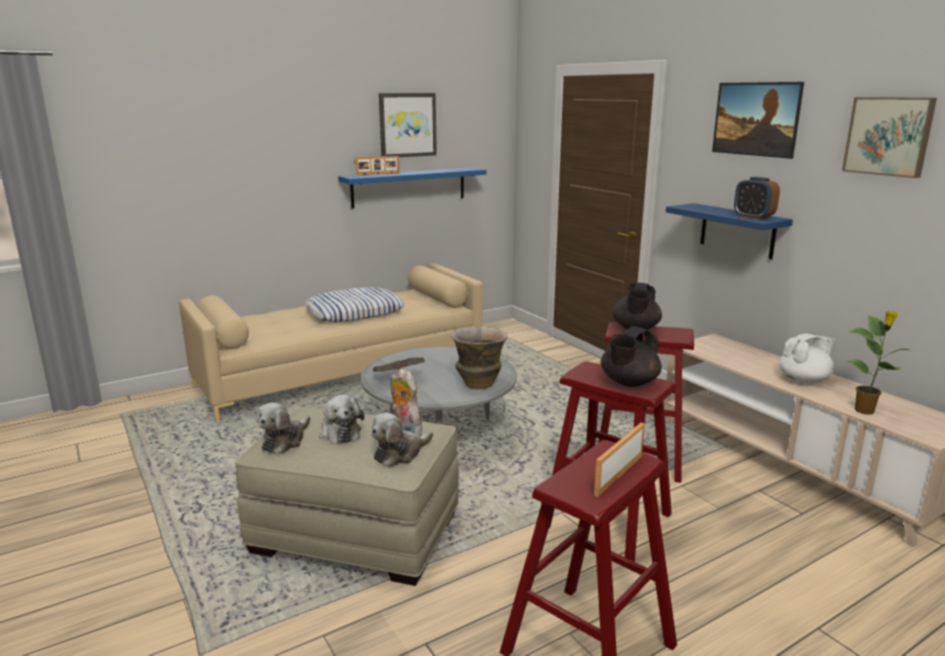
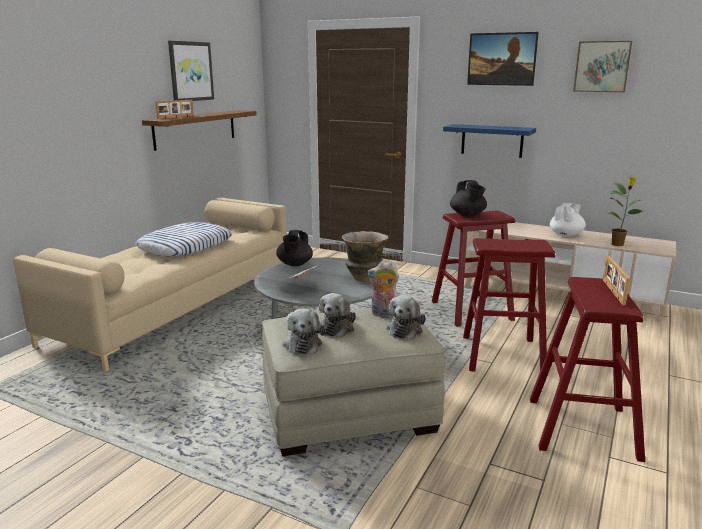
camera: 30 degrees left, 0 degrees up
(339, 432) = (337, 327): plush toy -> plush toy turned 75 degrees clockwise
(409, 187) = (195, 129): blue shelf -> brown shelf
(628, 382) = (523, 245): black teapot -> black teapot (294, 264)
(753, 217) = (514, 128): alarm clock -> none

